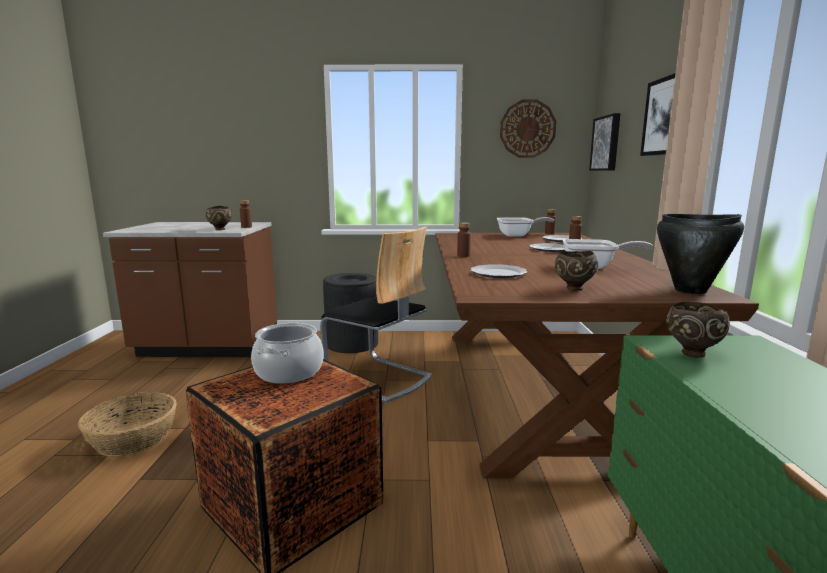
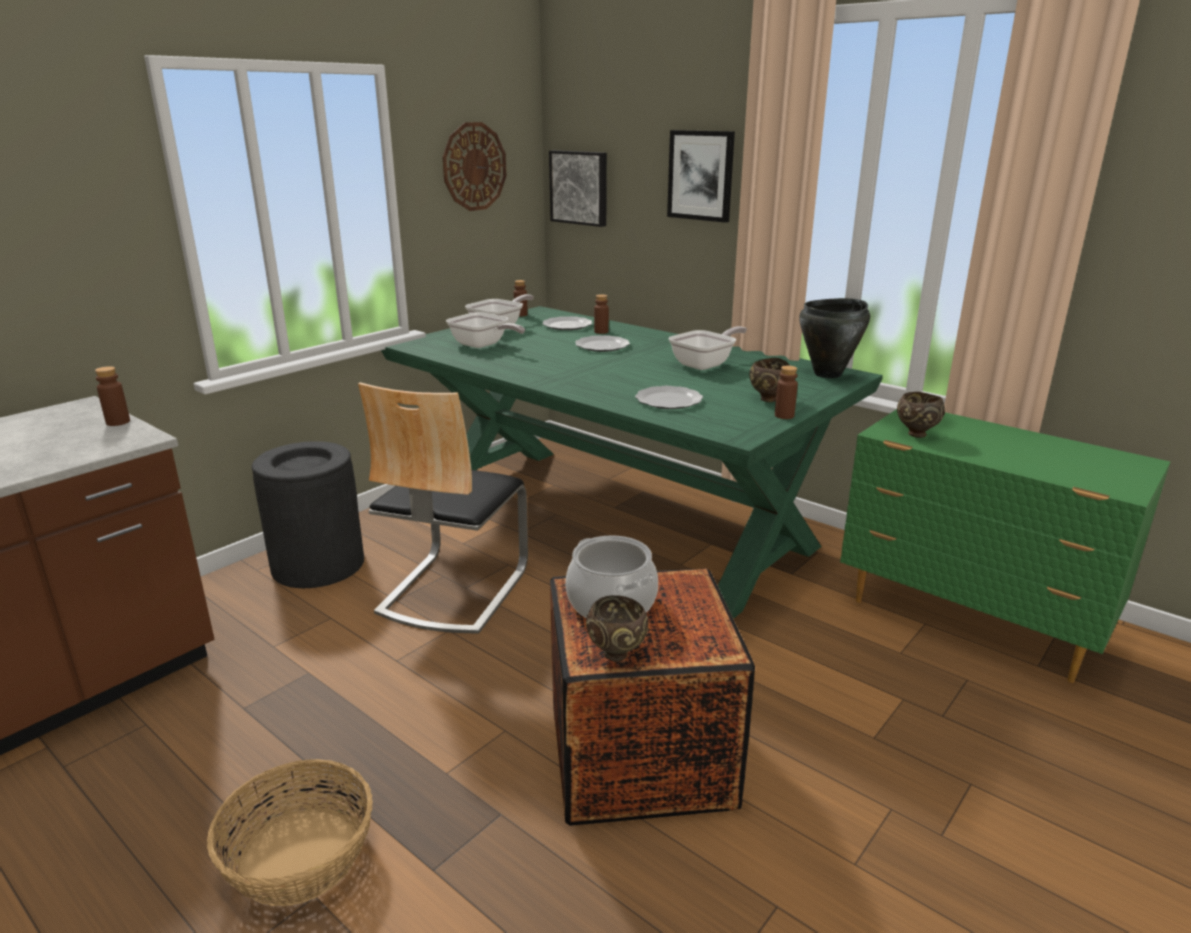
camera: 50 degrees left, 10 degrees up
(220, 229) = (95, 443): brown bowl -> brown bowl (617, 655)
(378, 378) = (453, 590): chair -> chair turned 120 degrees clockwise
(463, 255) = (558, 383): brown bottle -> brown bottle (784, 415)
(481, 239) = (483, 345): none -> frying pan
(531, 387) = (616, 520): brown dining table -> green dining table

